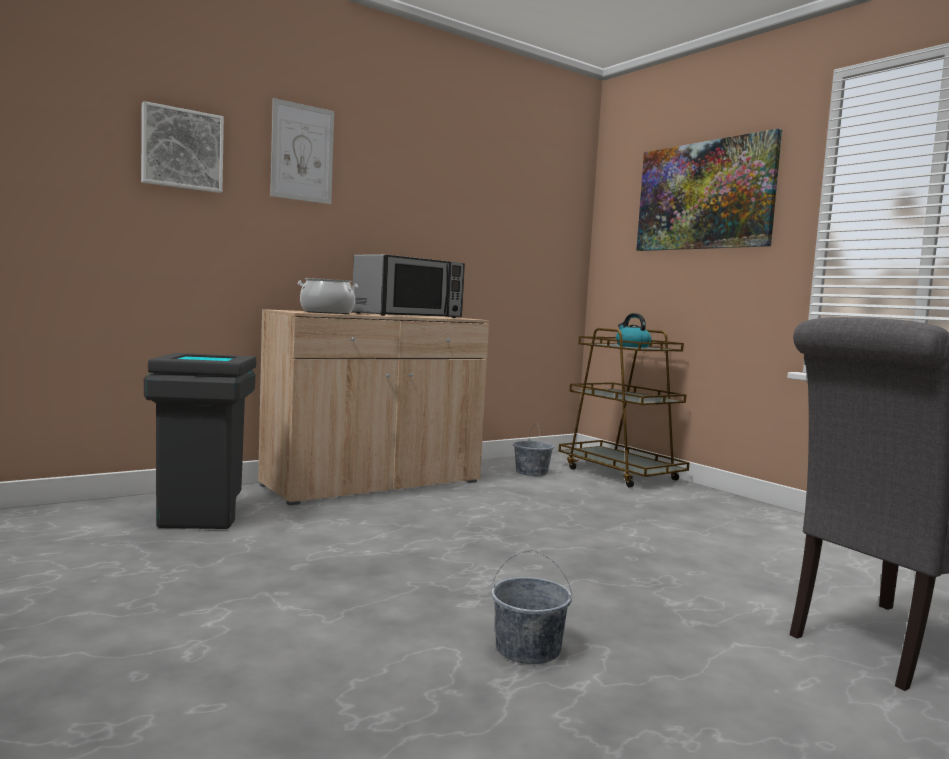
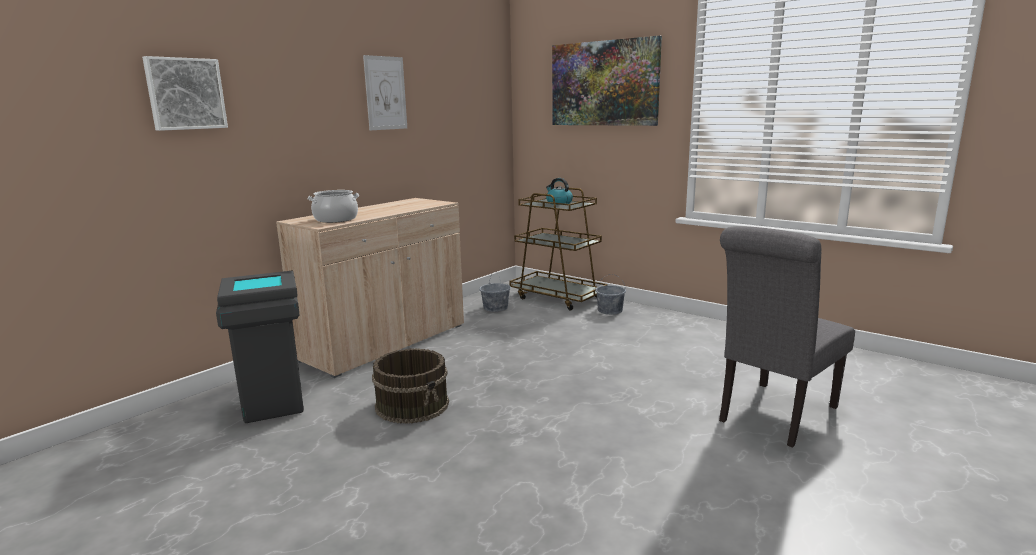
camera: 15 degrees left, 10 degrees up
(302, 153) = (287, 80): picture -> picture (385, 93)
(361, 544) = (413, 404): none -> brown bucket
(409, 315) = (396, 208): microwave -> none
(528, 649) = (575, 470): grey bucket -> grey bucket (610, 311)

